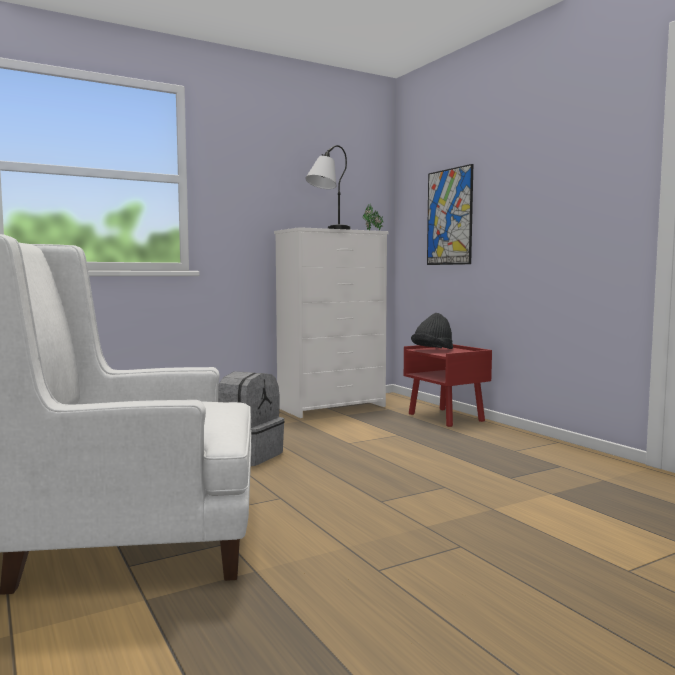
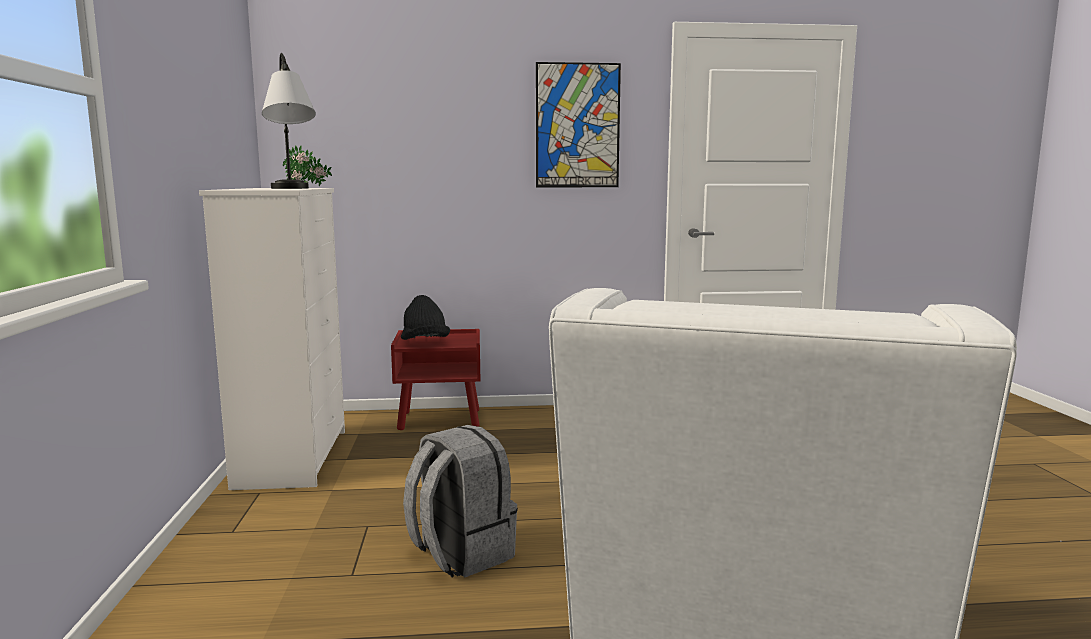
camera: 65 degrees left, 5 degrees up
(449, 217) = (388, 169): picture -> picture (577, 126)

